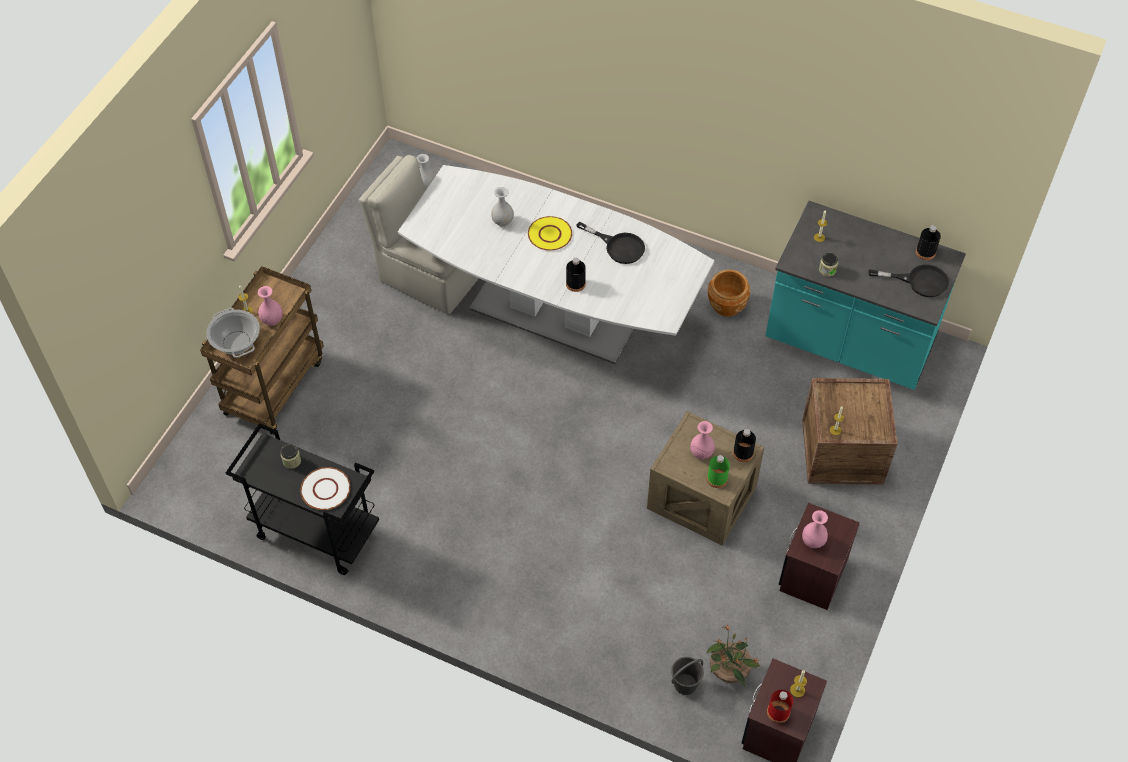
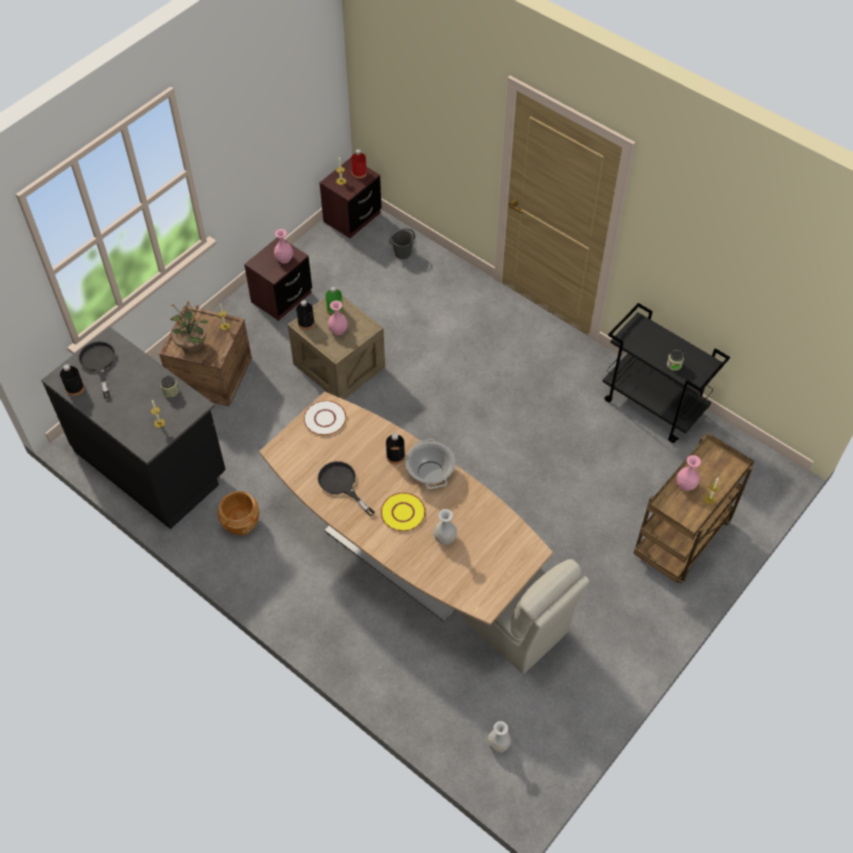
camera: 165 degrees left, 0 degrees up
(237, 343) = (719, 469): cooking pot -> cooking pot (430, 472)
(326, 489) = (647, 338): white plate -> white plate (324, 419)
(555, 313) = (403, 553): white dining table -> brown dining table
(729, 672) = (370, 253): potted plant -> potted plant (192, 345)
(849, 342) = (151, 462): turquoise counter -> black counter
(919, 281) = (99, 363): black frying pan -> black frying pan turned 45 degrees clockwise

